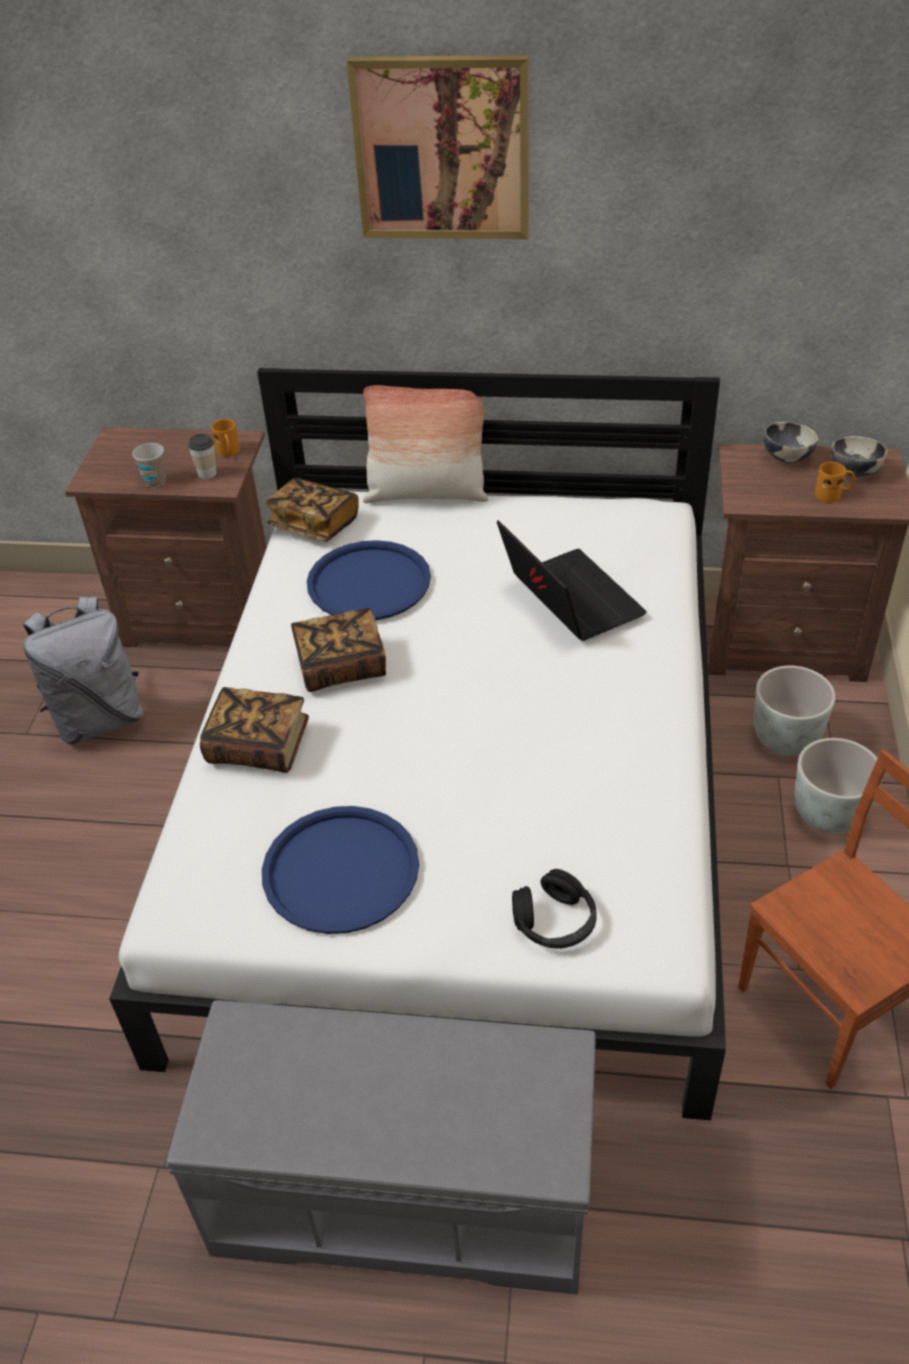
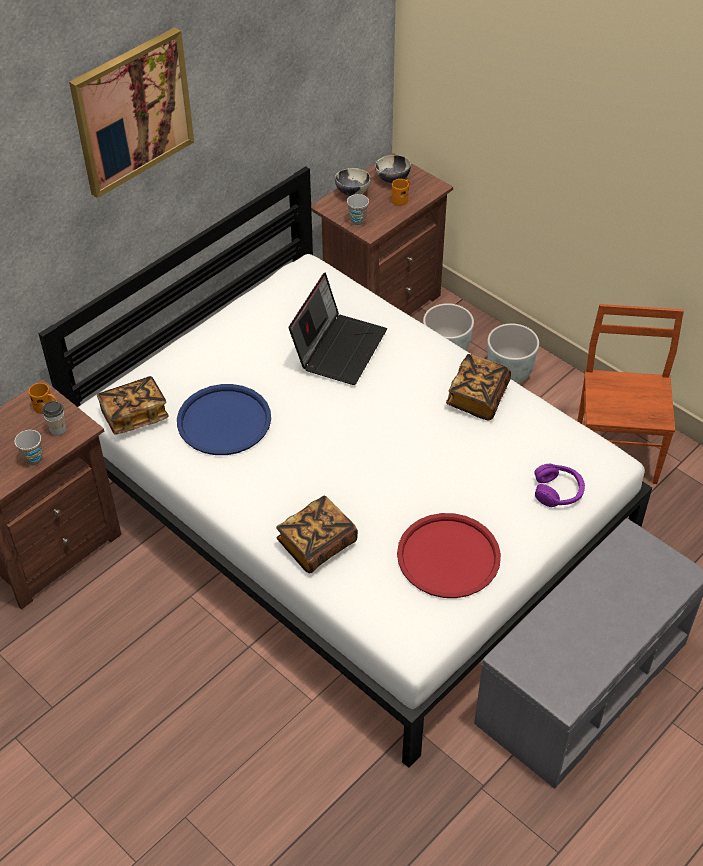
camera: 55 degrees left, 5 degrees up
(99, 719) = (85, 656): grey backpack -> none
(341, 666) = (287, 473): book -> book (477, 397)
(341, 871) = (448, 557): blue tray -> red tray
(426, 494) = (167, 349): pillow -> none
(555, 922) = (558, 491): black headphones -> purple headphones
(568, 599) = (339, 347): laptop -> laptop turned 105 degrees clockwise
(746, 485) = (357, 221): none -> cup

